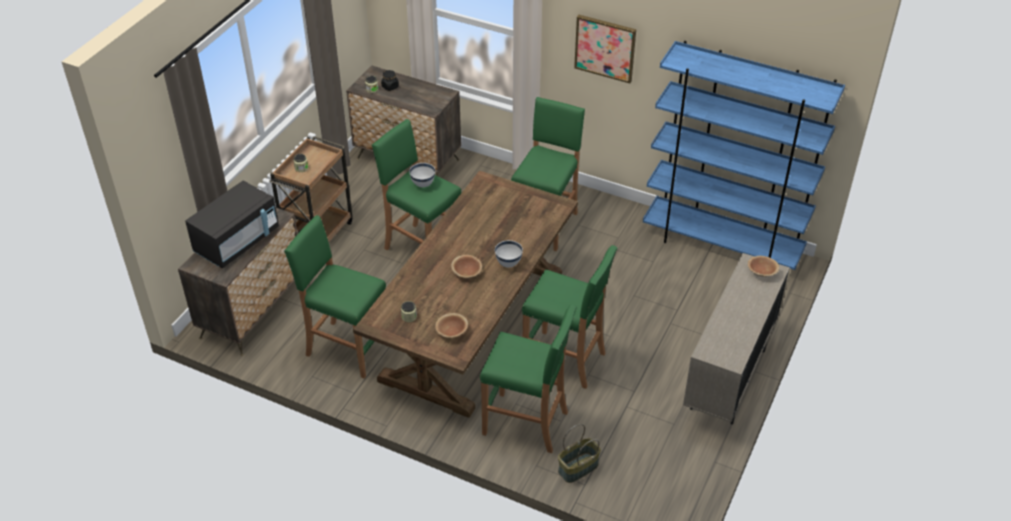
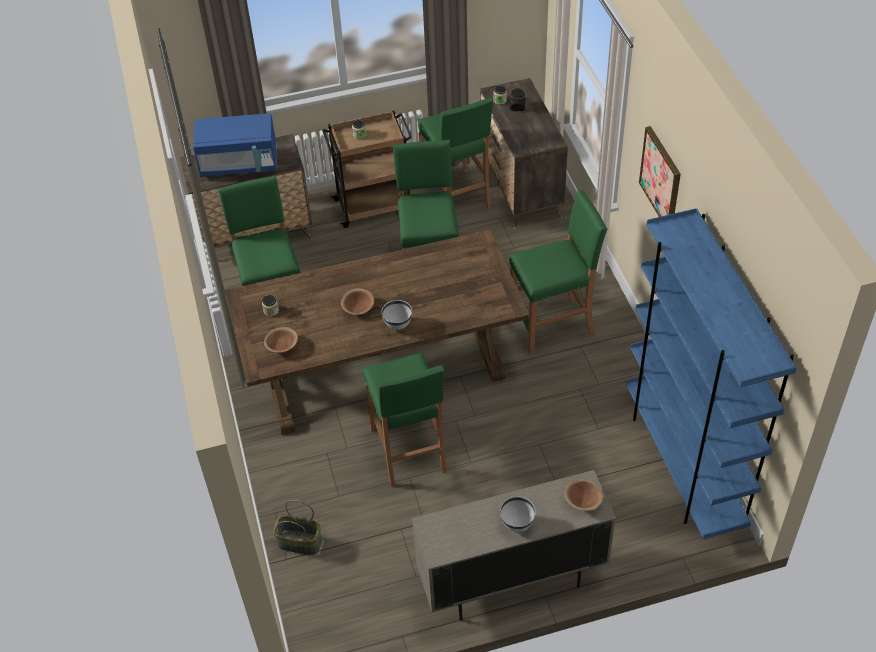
camera: 50 degrees right, 5 degrees up
(237, 241) = (239, 163): black microwave -> blue microwave
(423, 184) = (431, 210): white bowl -> white bowl (517, 524)
(526, 423) = (312, 475): green stool -> green stool (456, 196)

